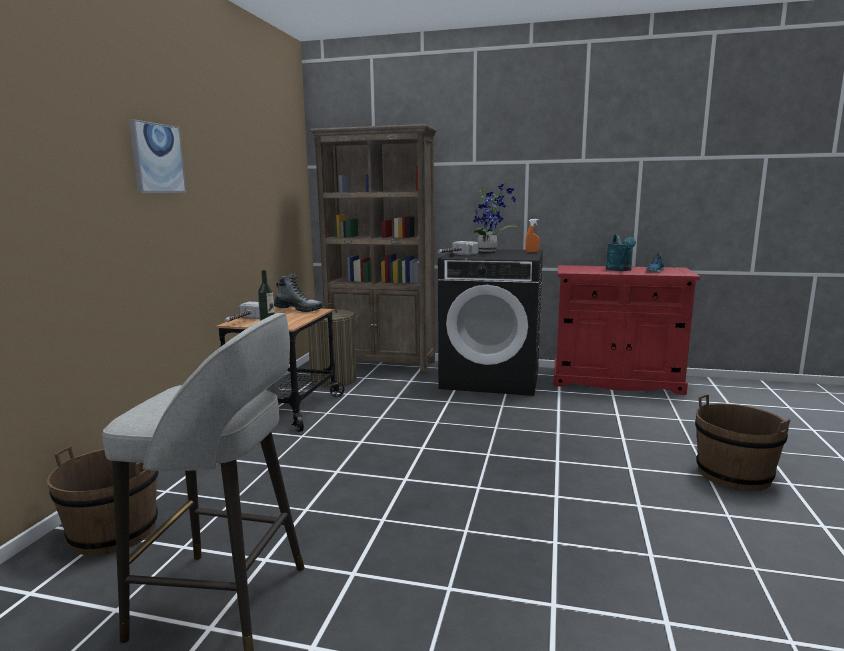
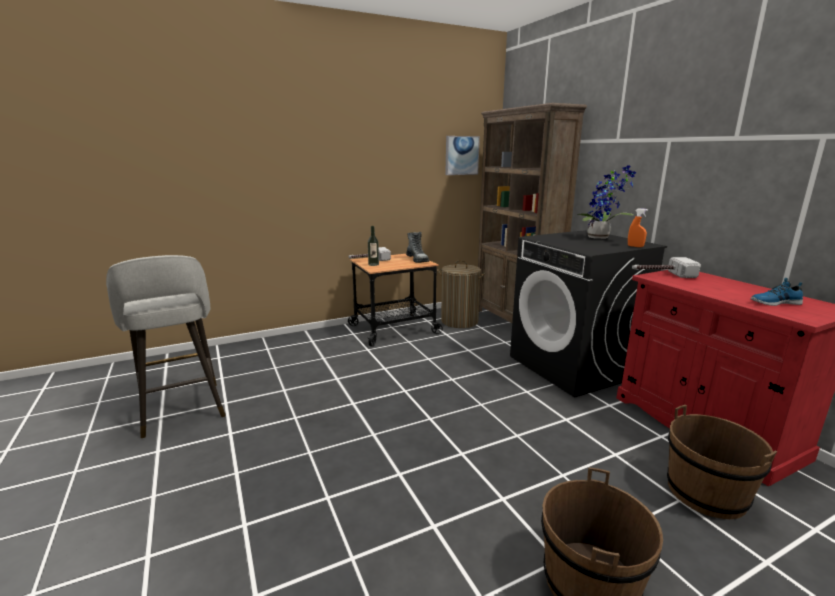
camera: 50 degrees right, 5 degrees up
(114, 532) = (221, 357): brown bucket -> brown bucket (706, 493)
(157, 158) = (312, 145): picture -> picture (461, 155)
(454, 256) = (542, 237): hammer -> hammer (661, 274)
(620, 270) = (729, 289): turquoise watering can -> none

